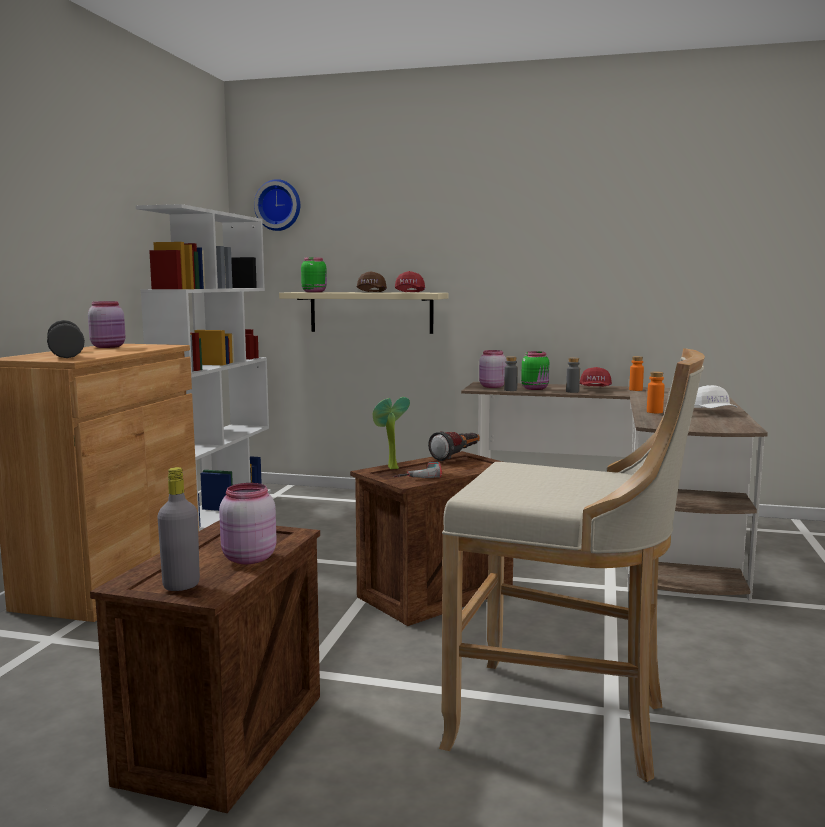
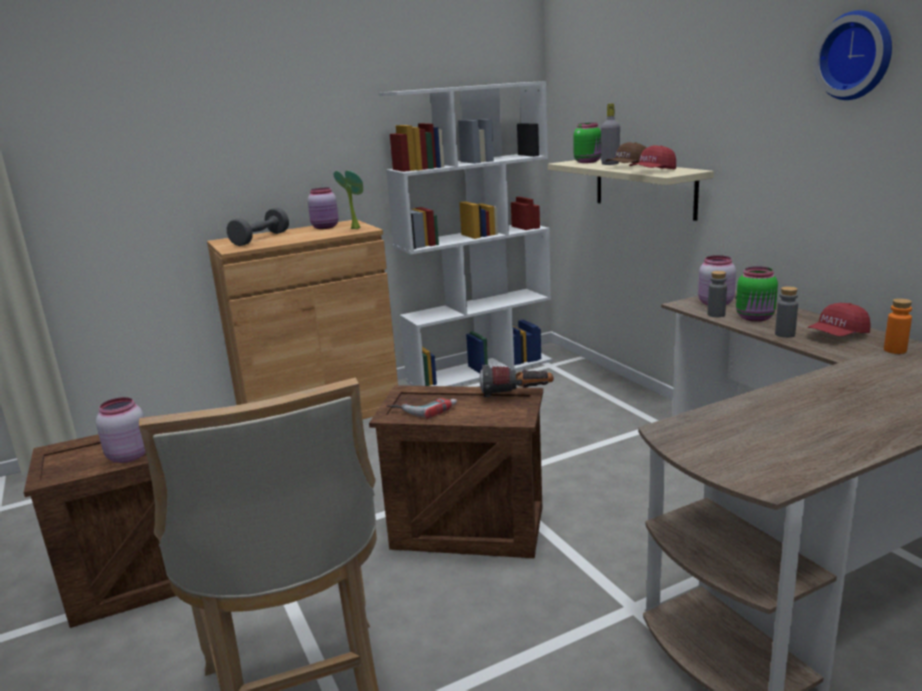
camera: 50 degrees right, 10 degrees up
(181, 585) = (59, 464): grey bottle -> grey bottle (610, 164)
(279, 205) = (577, 61): wall clock -> wall clock (856, 55)
(390, 468) = (426, 392): potted plant -> potted plant (355, 228)
(654, 412) = (757, 406): orange bottle -> none
(712, 411) = (849, 431): white cap -> none

